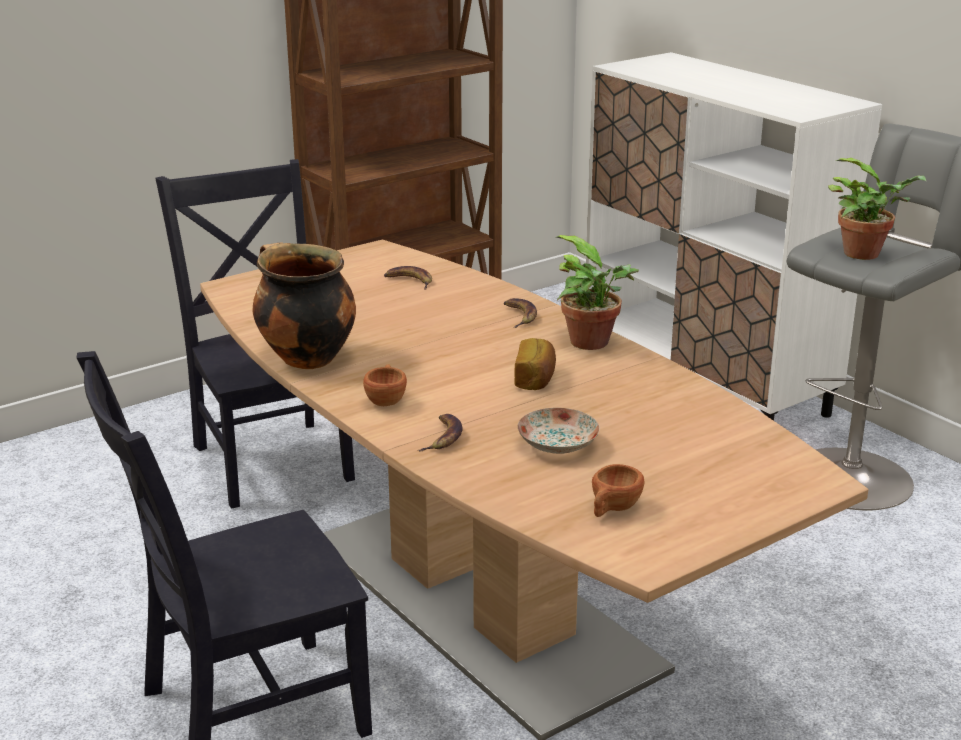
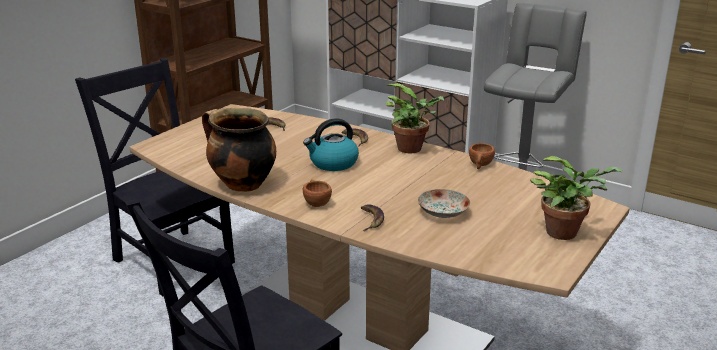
camera: 20 degrees left, 0 degrees up
(456, 347) = (333, 163): none -> kettle
(536, 379) = (397, 175): bread -> none
(612, 509) = (507, 245): brown cup -> brown cup (480, 166)
(866, 254) = (528, 78): potted plant -> potted plant (565, 232)

